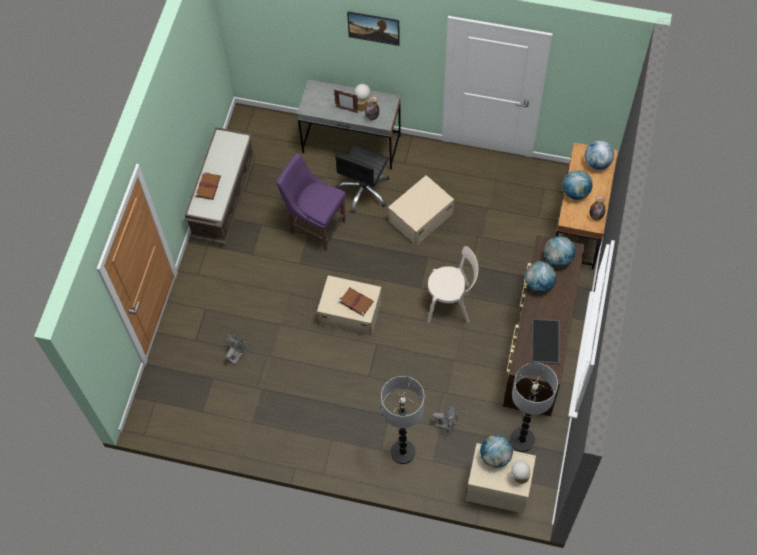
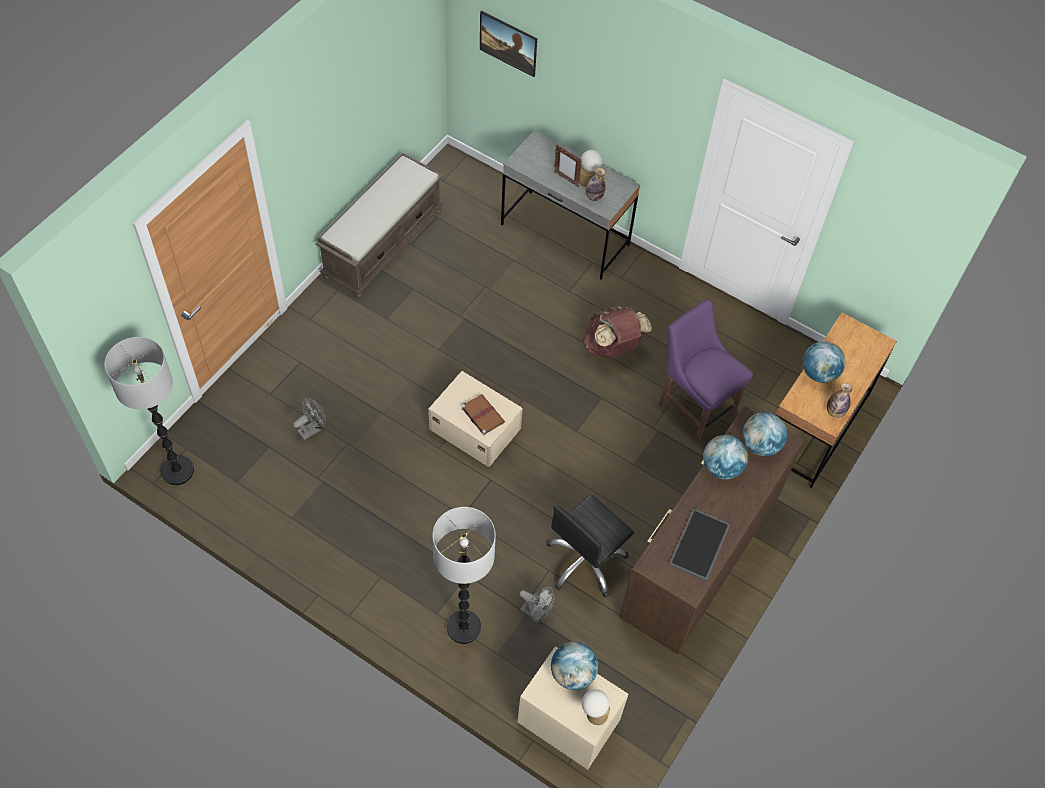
camera: 15 degrees right, 5 degrees down
(208, 186) = (361, 214): brown book -> none
(315, 226) = (478, 313): purple chair -> purple chair (694, 407)
(364, 190) = (556, 292): black office chair -> black office chair (585, 562)
(374, 34) = (625, 83): picture -> picture (508, 53)
(420, 217) = (612, 347): beige storage box -> brown backpack
(451, 303) = (607, 464): beige chair -> none
(522, 440) = (627, 672): floor lamp -> floor lamp (177, 471)
(597, 163) = (862, 347): globe -> none

